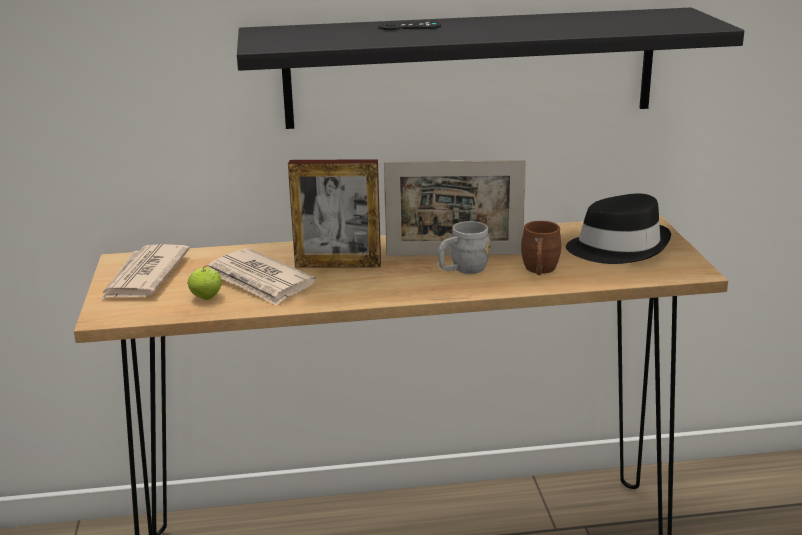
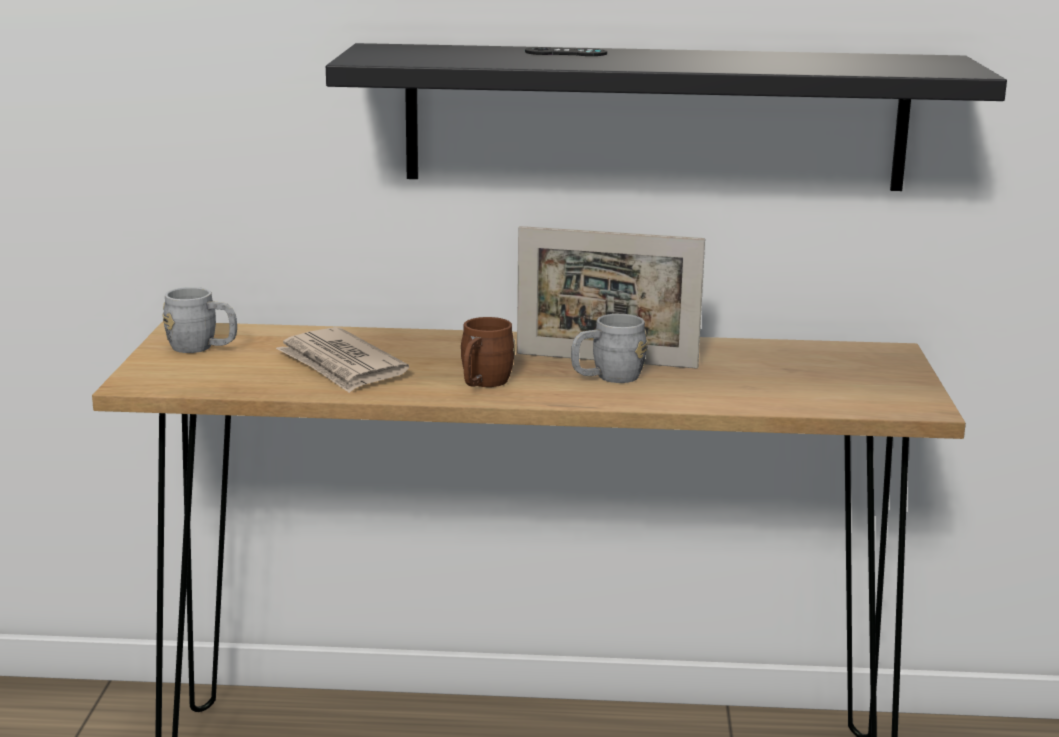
camera: 10 degrees right, 5 degrees down
(144, 276) = (202, 348): newspaper -> grey mug
(206, 297) = (266, 376): apple -> none
(338, 264) = (449, 358): picture frame -> none
(539, 271) = (709, 388): brown mug -> brown mug (482, 384)
(618, 247) = (833, 373): black hat -> none

